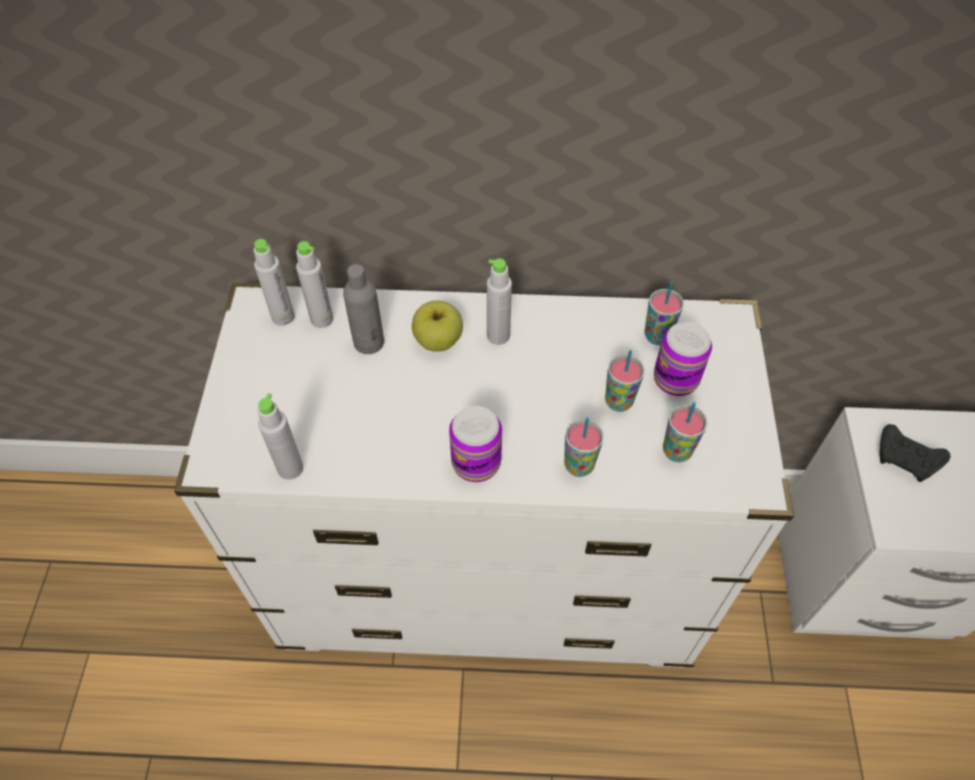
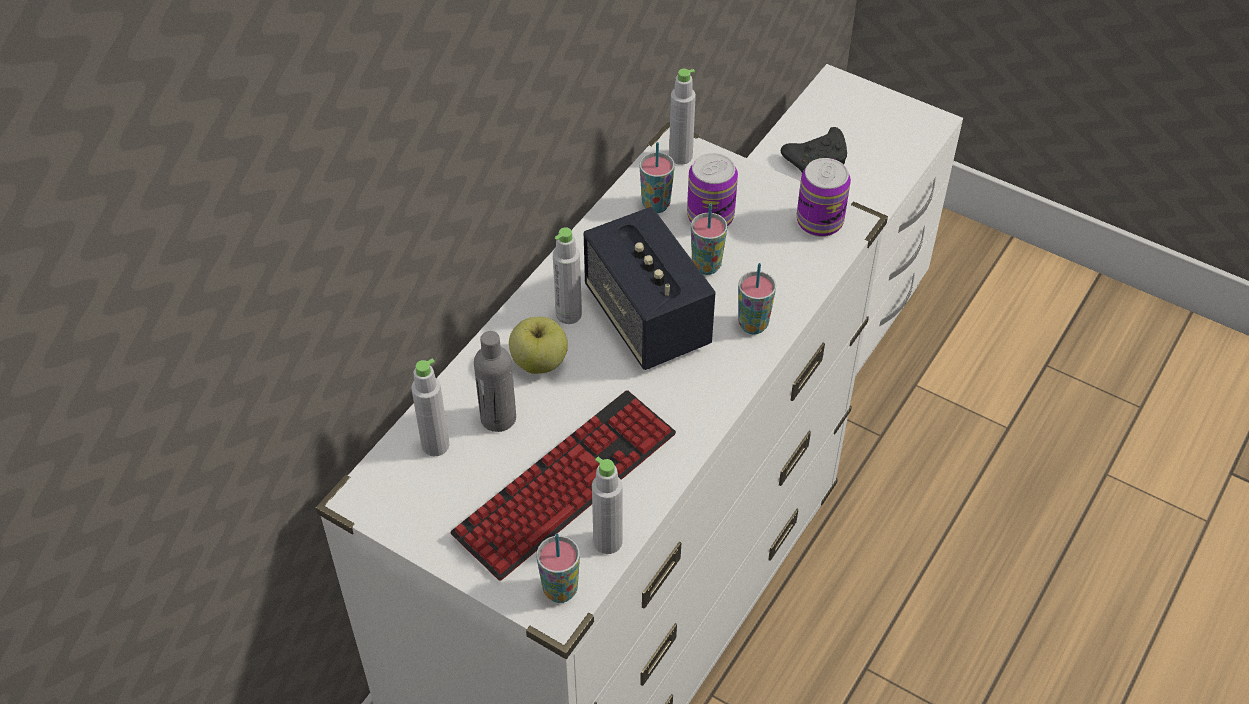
camera: 60 degrees left, 5 degrees down
(283, 317) = (405, 478): grey bottle -> grey bottle (680, 156)
(330, 415) = (566, 485): none -> keyboard
(476, 462) = (700, 394): can -> can (819, 221)
(531, 388) = (647, 318): none -> speaker
(676, 451) = (783, 254): cup -> cup (560, 590)

